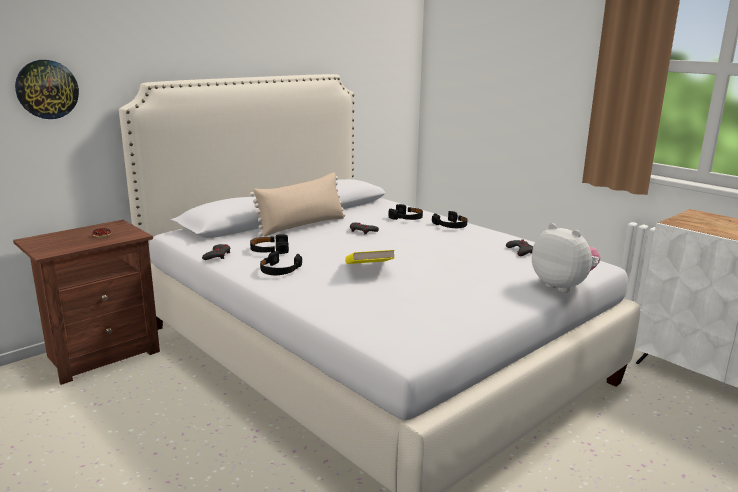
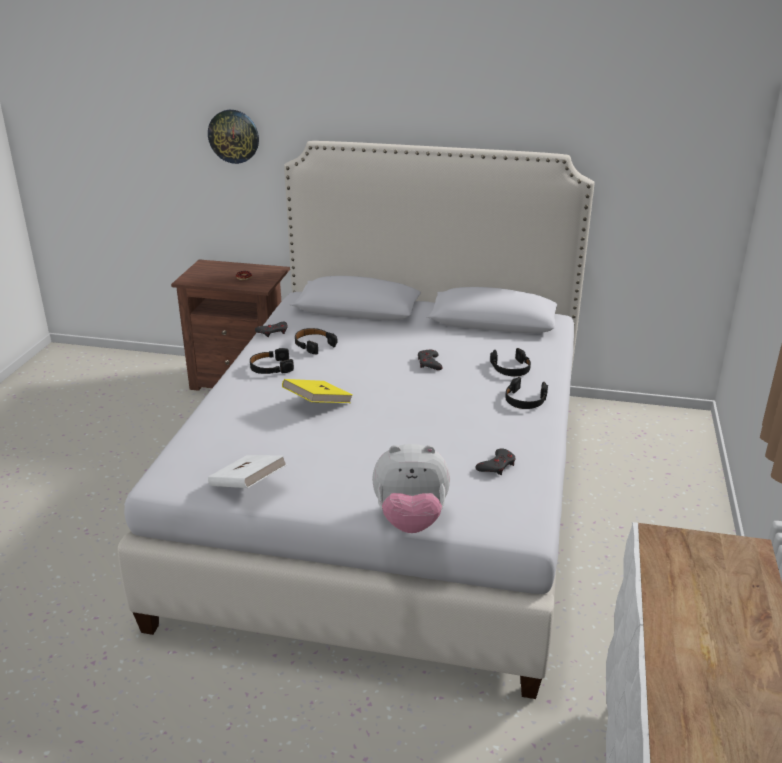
camera: 55 degrees right, 10 degrees up
(302, 225) = (400, 332): beige pillow -> none
(463, 319) = (248, 486): none -> white book
(562, 286) = (410, 520): plush toy -> plush toy turned 75 degrees clockwise

